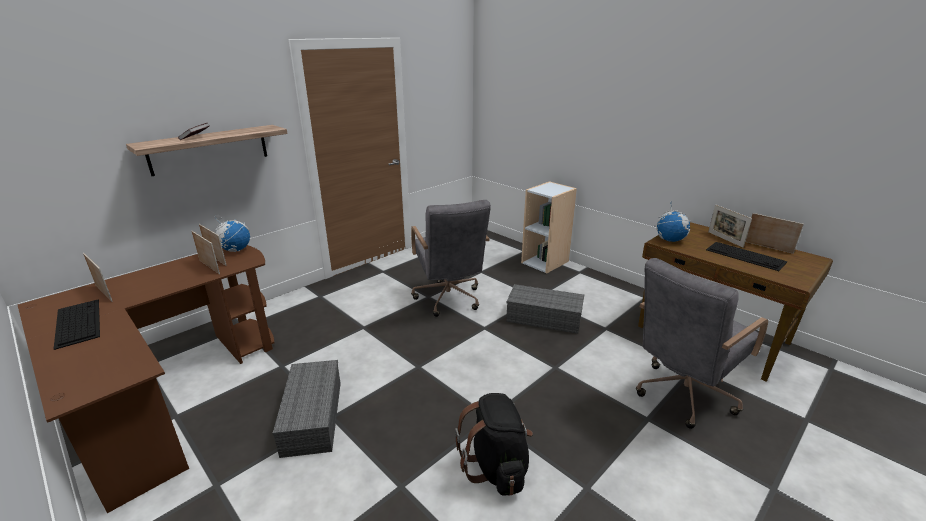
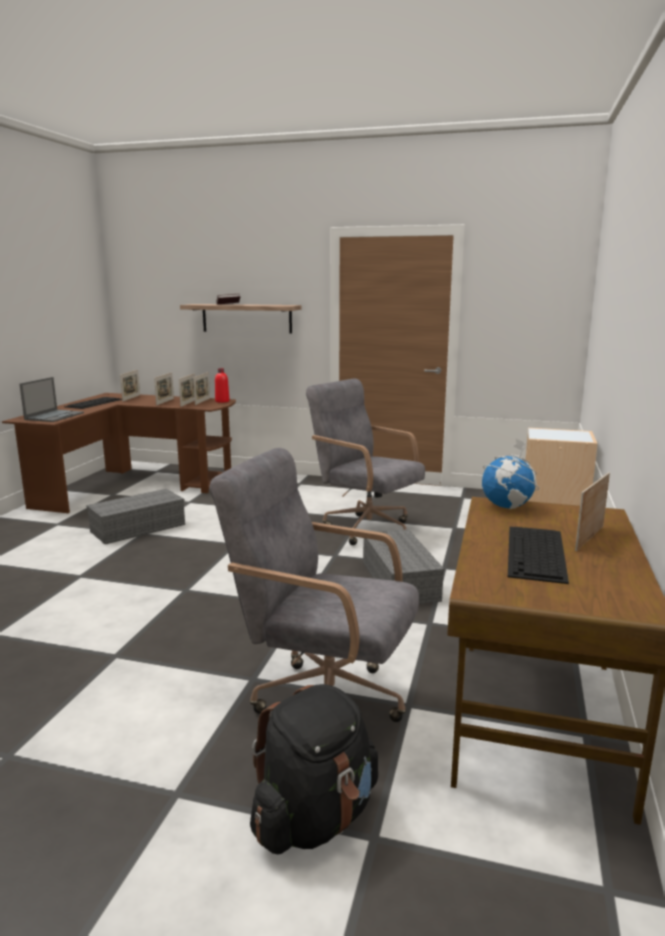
camera: 60 degrees right, 10 degrees down
(108, 364) = (55, 416): none -> laptop
(235, 250) = (222, 401): globe -> red bottle
(449, 301) = (364, 528): grey office chair -> grey office chair turned 90 degrees clockwise
(496, 467) = (121, 607): black backpack -> black backpack (315, 818)
(768, 247) = (620, 569): picture frame -> picture frame (165, 402)

